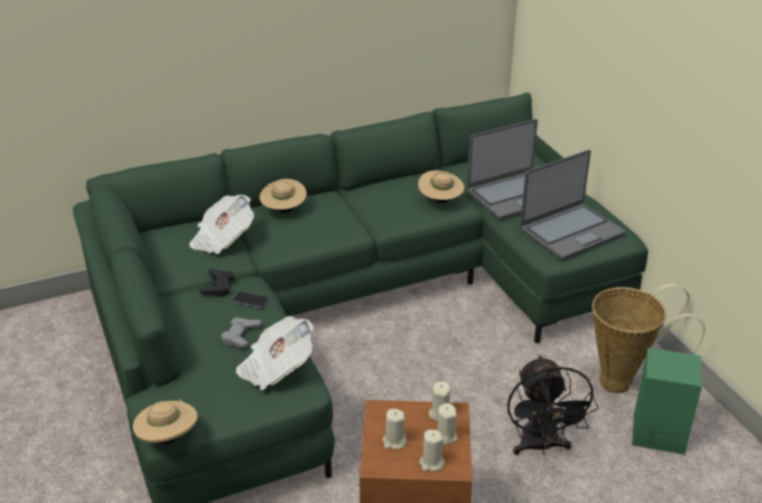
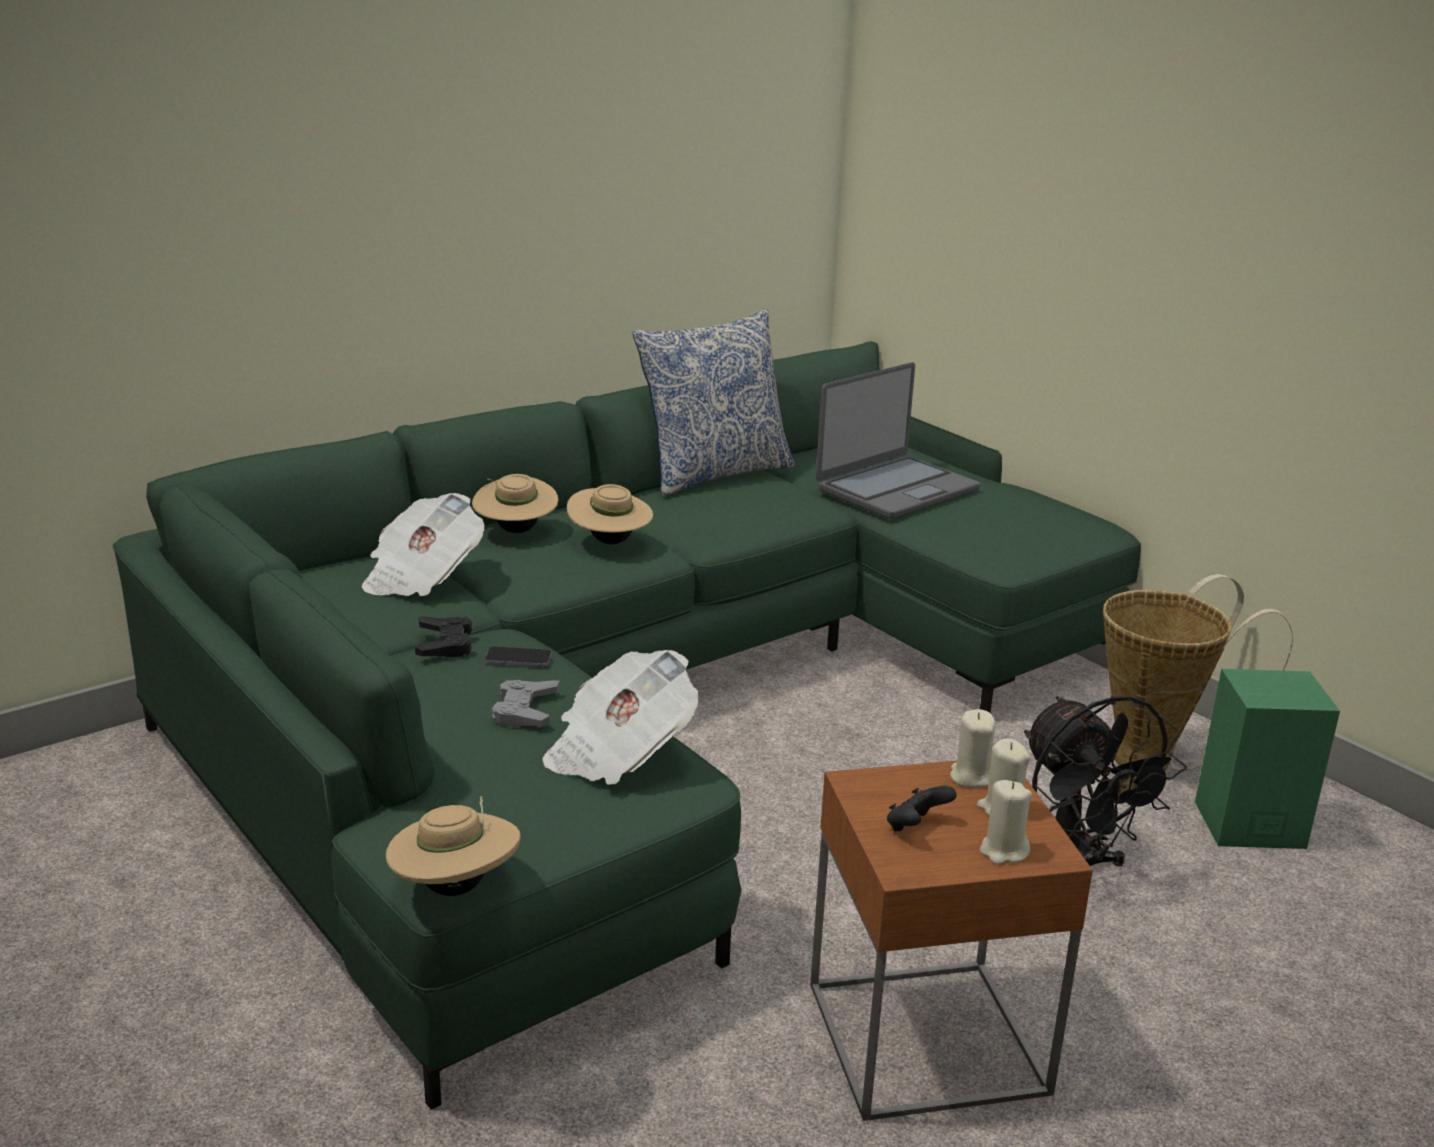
camera: 15 degrees left, 10 degrees down
(394, 441) = (916, 827): beige candle -> black game controller
(412, 175) = (713, 473): none -> pillow
(440, 201) = (781, 501): beige hat -> beige hat (610, 542)
(571, 232) = (1013, 527): laptop -> none

